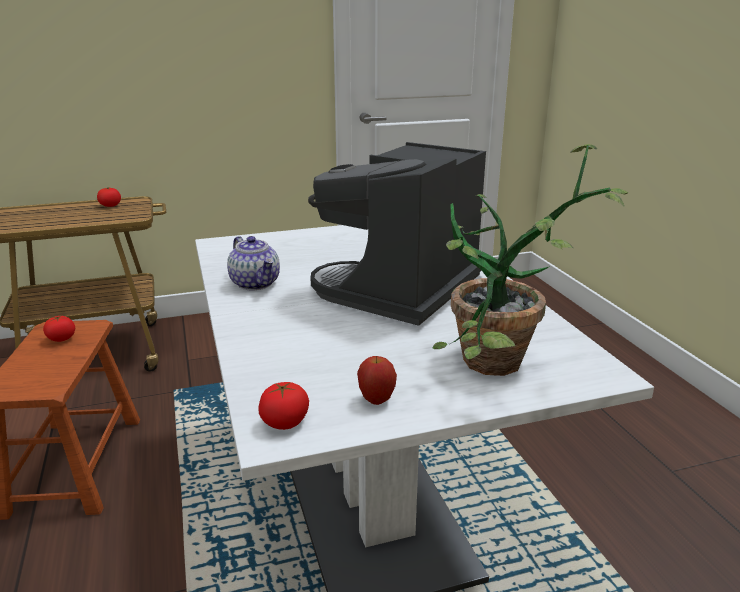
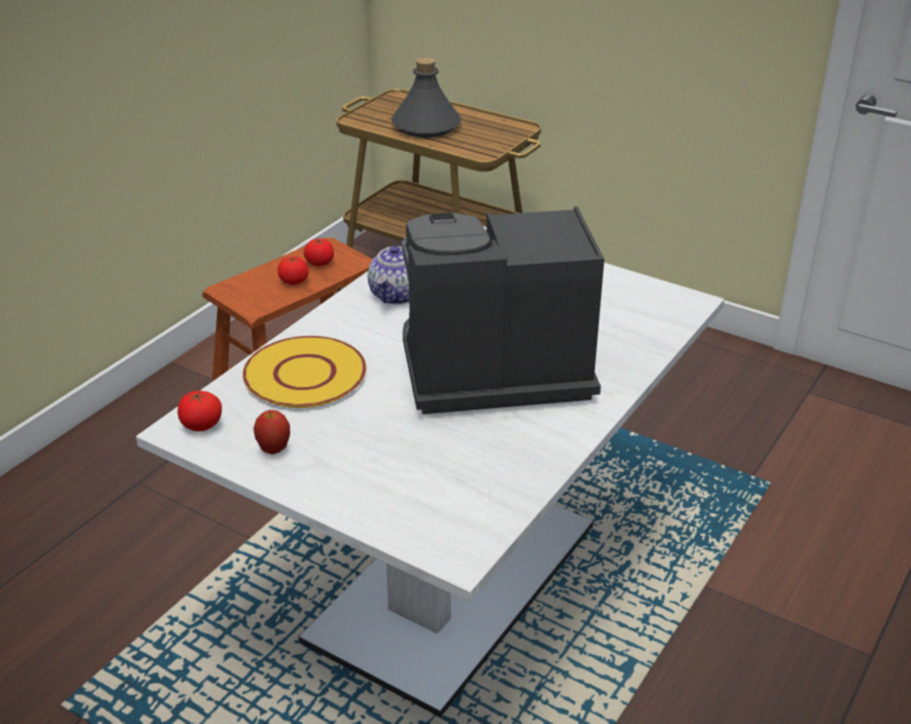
camera: 50 degrees right, 10 degrees up
(63, 218) = (426, 126): none -> grey bottle
(110, 206) = (488, 125): tomato -> tomato (294, 281)
(293, 350) = (305, 375): none -> yellow plate
(503, 369) = (398, 492): potted plant -> none

